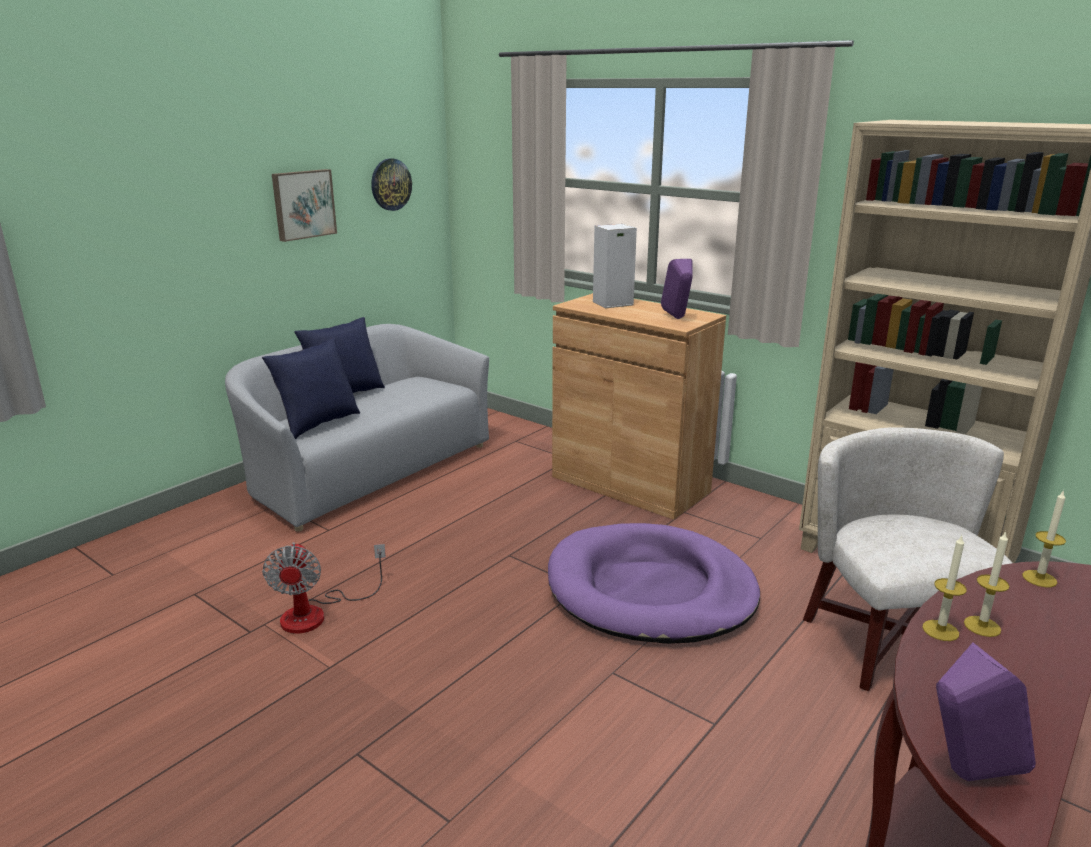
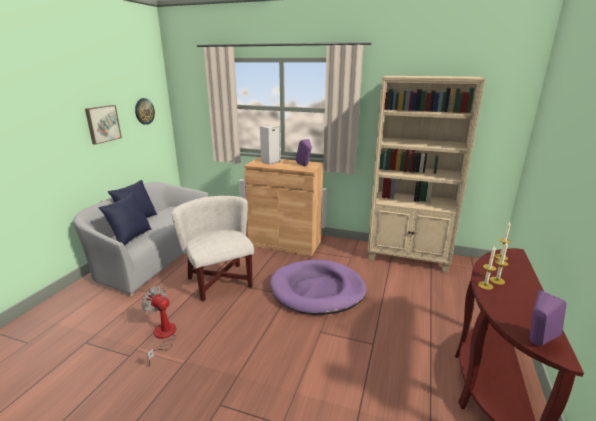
camera: 20 degrees left, 0 degrees up
(317, 613) = (163, 337): fan -> fan turned 150 degrees clockwise
(892, 644) = (421, 293): white armchair -> white armchair (220, 281)

